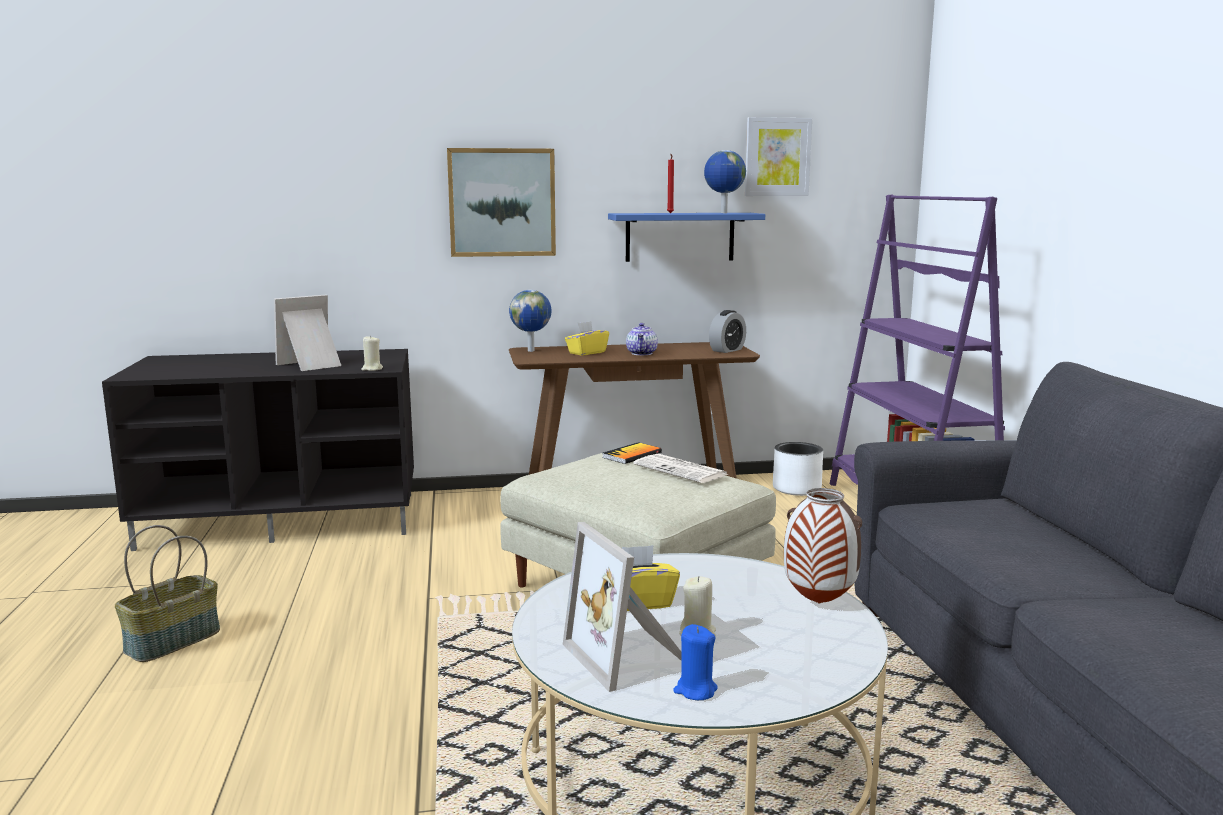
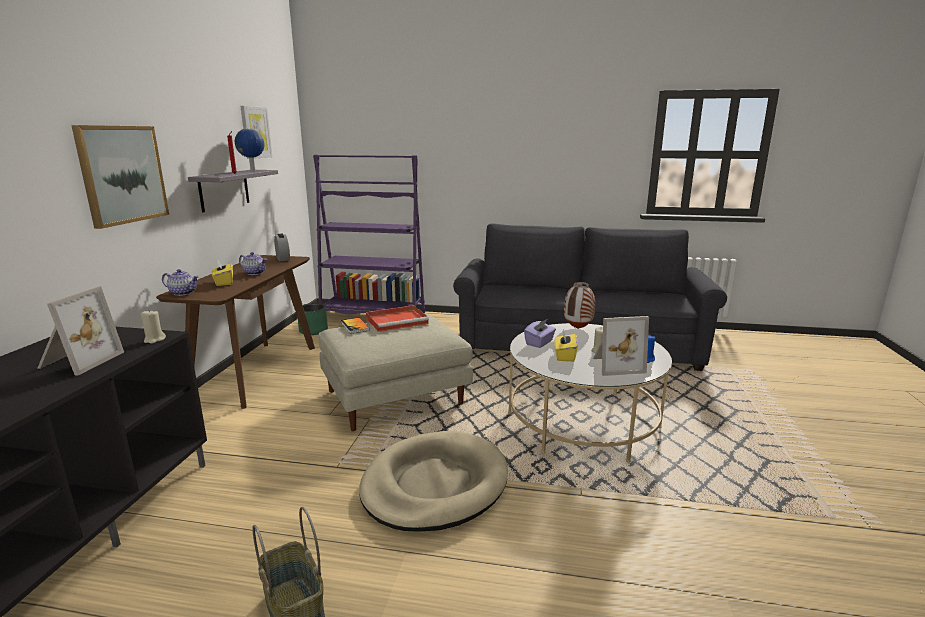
camera: 70 degrees left, 5 degrees up
(312, 365) = (78, 361): picture frame -> picture frame turned 150 degrees counterclockwise
(408, 670) = (434, 484): none -> beige dog bed
(532, 350) = (183, 293): globe -> teapot
(680, 237) = (224, 190): blue shelf -> grey shelf
(682, 470) = (398, 321): newspaper -> red tray
(689, 575) = (539, 343): none -> purple tissue box
(797, 489) = (313, 330): white planter -> green planter

